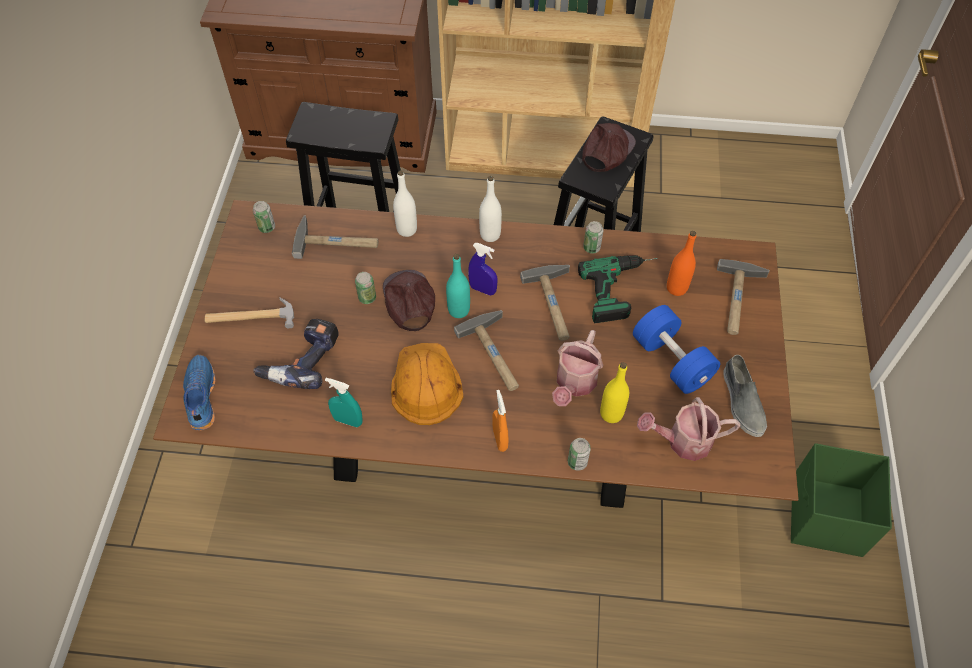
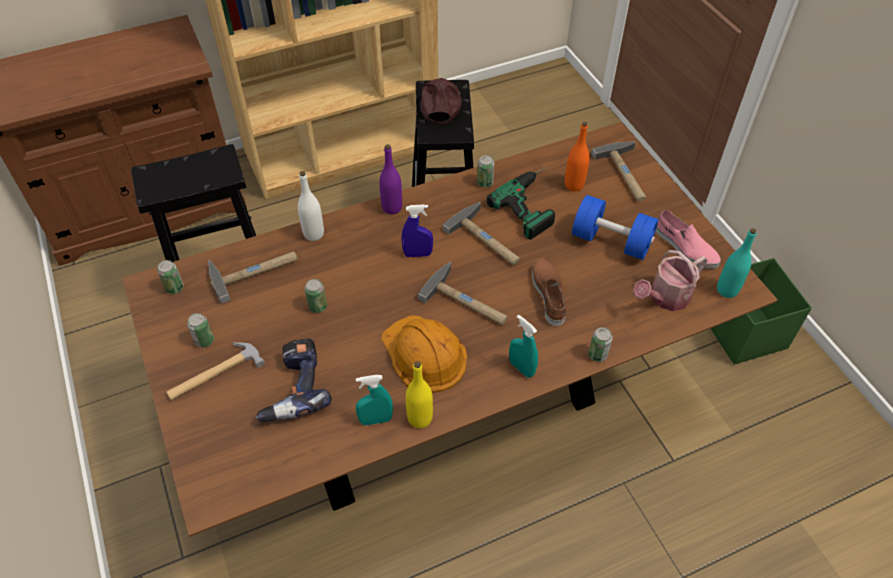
camera: 30 degrees left, 5 degrees down
(200, 397) = (212, 471): blue shoe -> none
(261, 284) = (204, 340): none -> can
(408, 301) = (358, 292): brown cap -> none
(458, 310) = (409, 280): turquoise bottle -> turquoise bottle (727, 290)
(490, 235) = (392, 207): white bottle -> purple bottle
(500, 439) = (521, 368): orange spray bottle -> turquoise spray bottle
(574, 384) = (549, 294): watering can -> brown shoe
(611, 413) = (595, 303): yellow bottle -> yellow bottle (420, 418)
(742, 401) = (685, 247): grey shoe -> pink shoe

